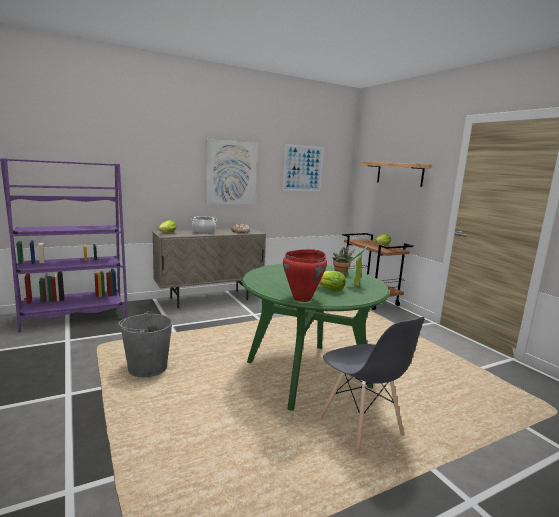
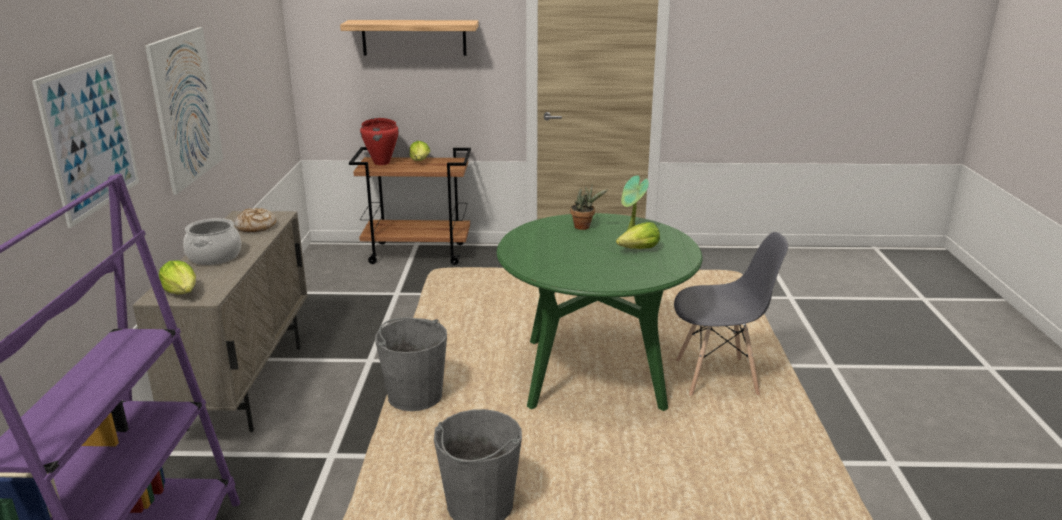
camera: 60 degrees left, 10 degrees up
(231, 331) = (415, 396): none -> grey bucket
(302, 299) = (667, 271): red cooking pot -> red cooking pot (382, 163)
(303, 168) = (249, 57): picture -> picture (90, 137)

